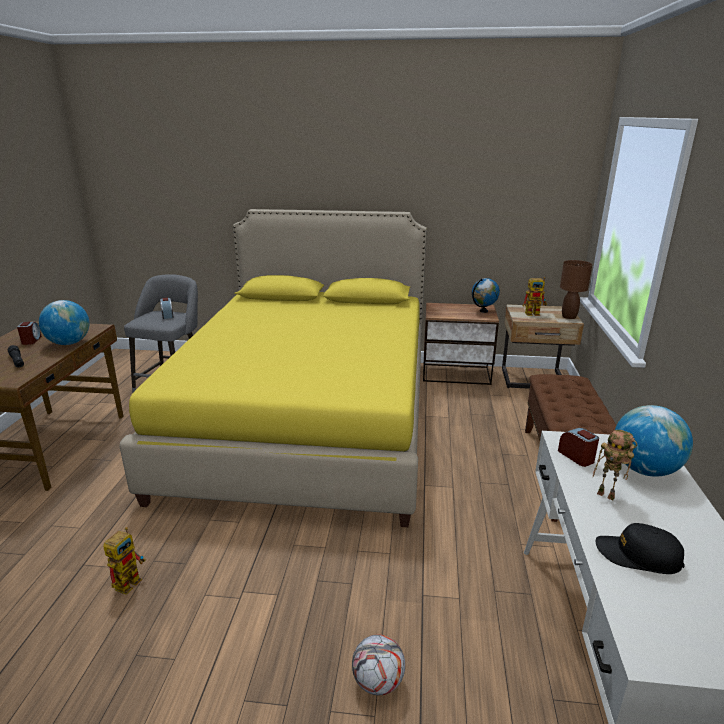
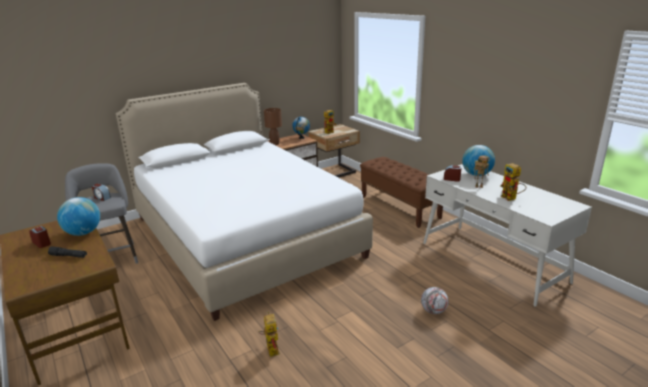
camera: 40 degrees left, 0 degrees up
(308, 420) = (244, 236): yellow bed -> white bed
(569, 317) = (348, 129): brown table lamp -> brown table lamp (274, 144)
(638, 555) = (511, 198): black cap -> toy robot

